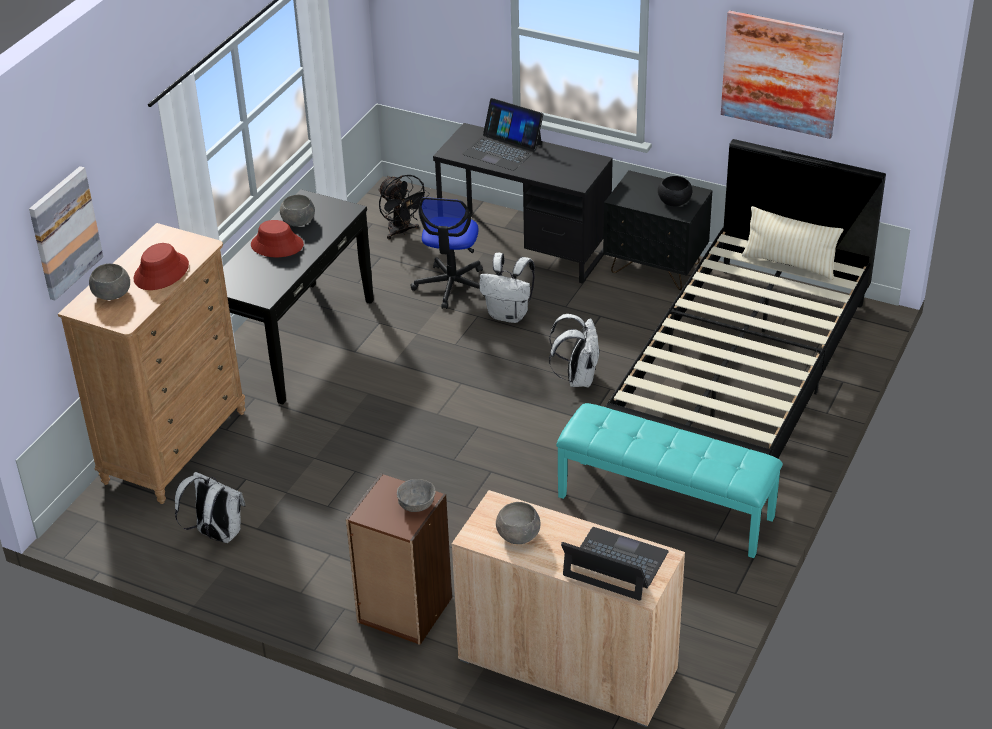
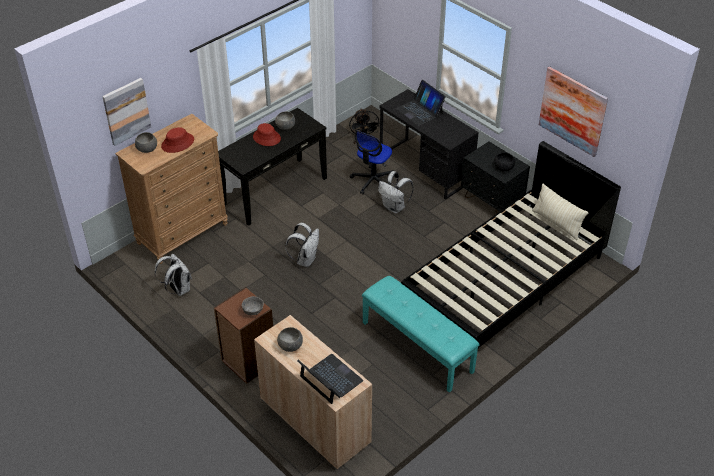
camera: 20 degrees right, 5 degrees up
(577, 378) = (411, 256): white backpack -> white backpack (305, 260)

